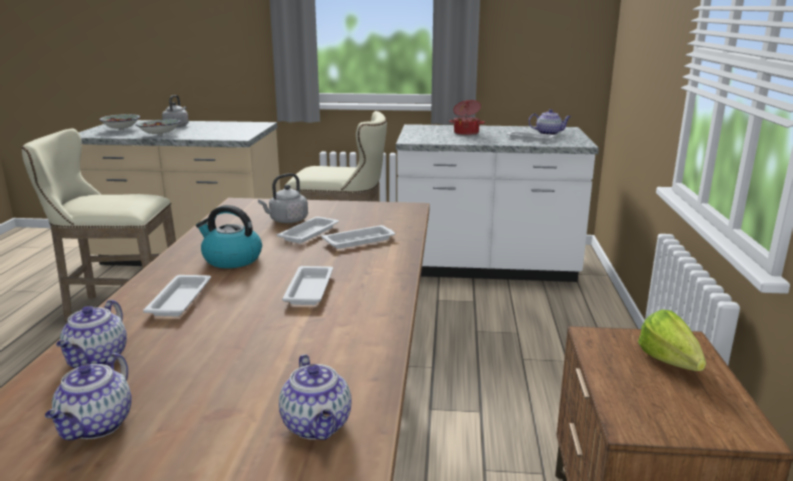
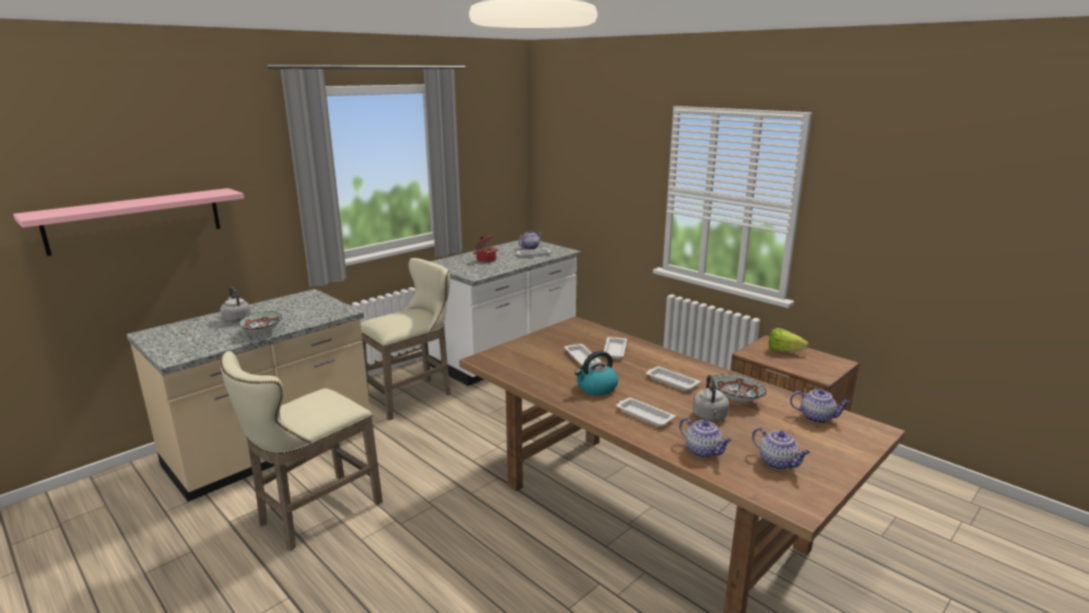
camera: 50 degrees left, 0 degrees up
(121, 130) = (193, 341): bowl -> bowl (735, 399)
(143, 28) = (135, 220): none -> pink shelf
(287, 221) = (546, 357): grey kettle -> grey kettle (710, 417)

